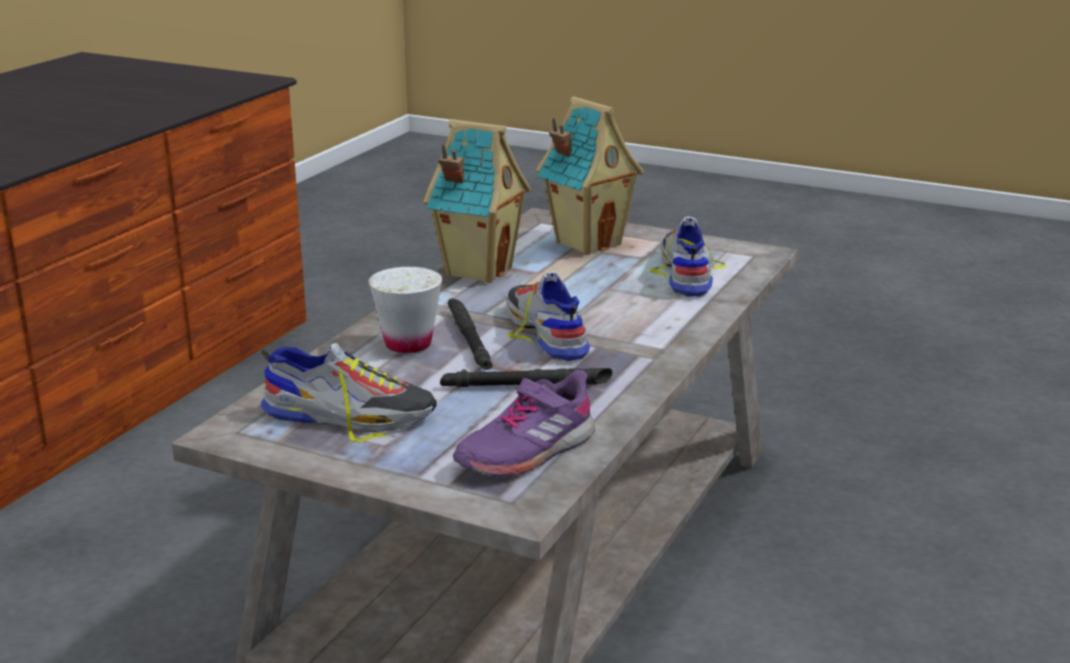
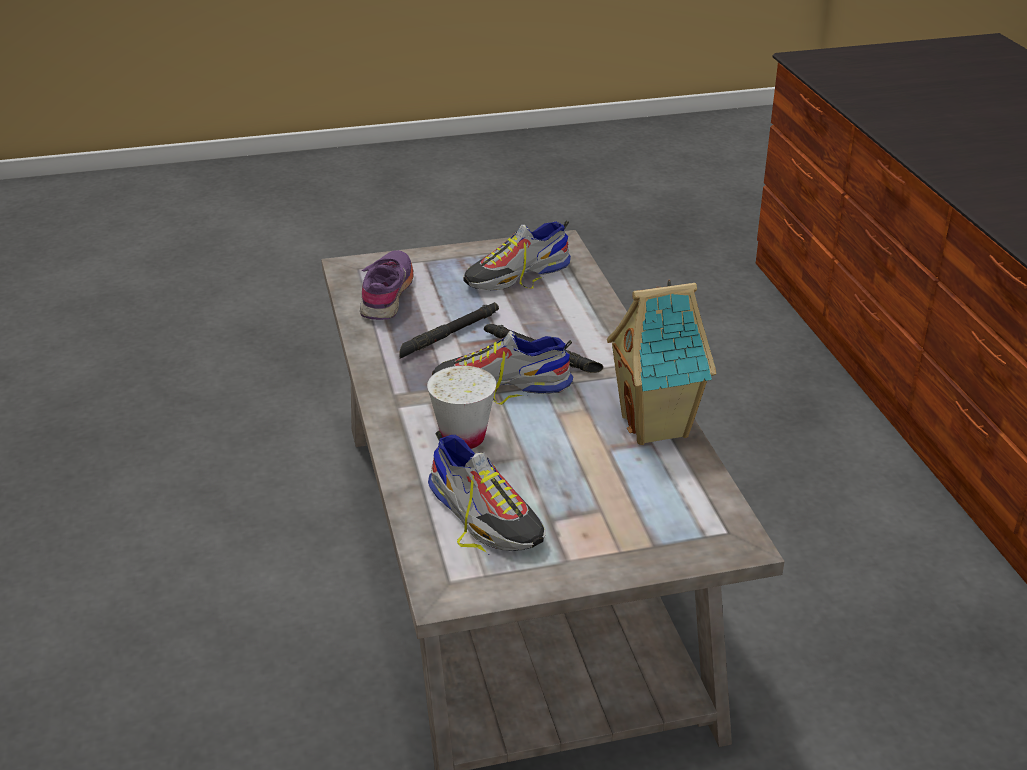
camera: 140 degrees right, 10 degrees up
(408, 344) = (574, 332): white cup -> white cup (463, 438)
(546, 331) = (501, 384): shoe -> shoe turned 150 degrees clockwise
(588, 243) = (631, 518): toy house -> none

